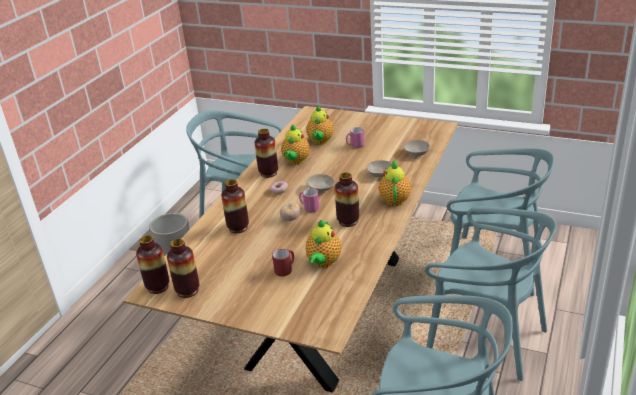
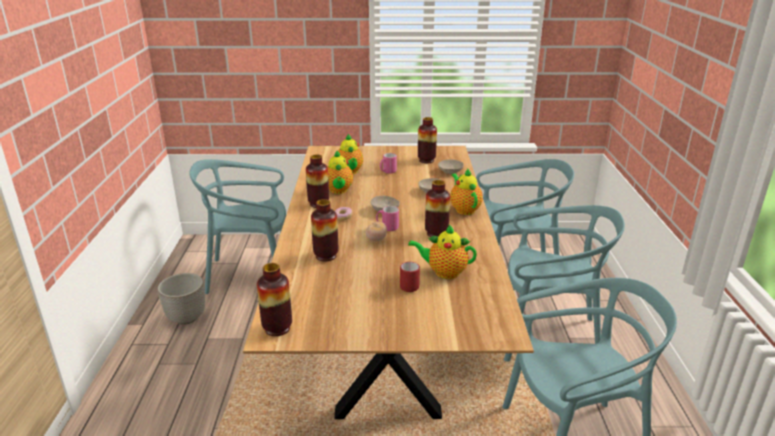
camera: 25 degrees left, 5 degrees down
(187, 291) = (317, 325): vase -> vase (426, 160)
(323, 263) = (444, 272): teapot -> teapot turned 105 degrees clockwise

